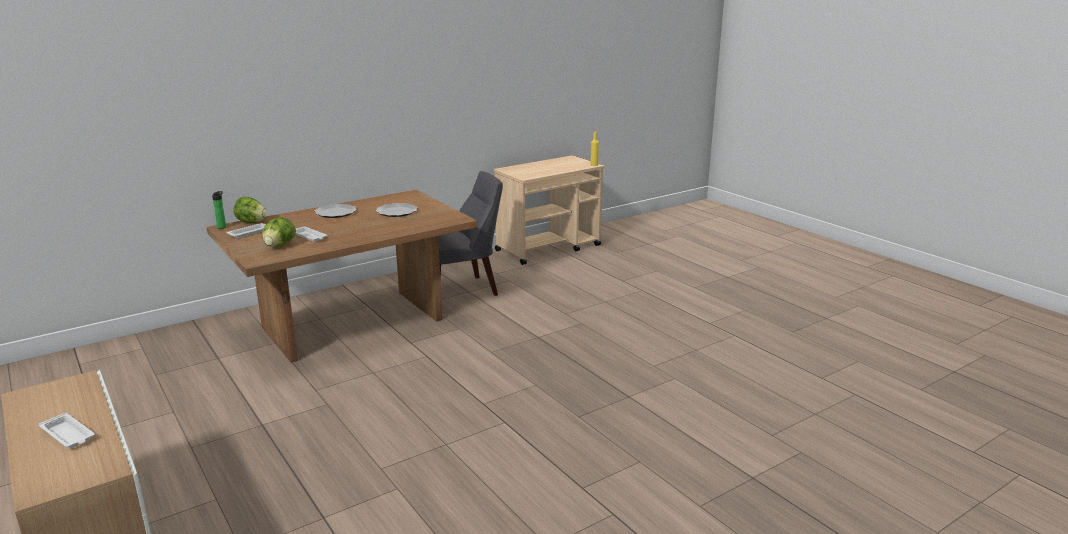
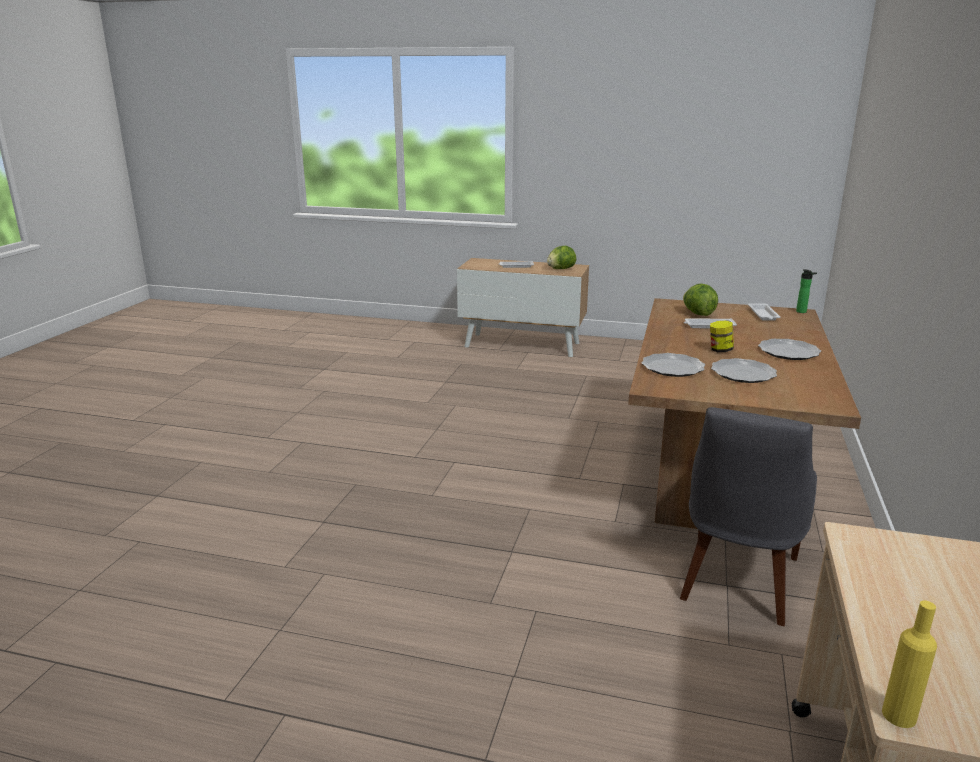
camera: 140 degrees right, 0 degrees up
(251, 222) = (803, 321): lettuce -> lettuce (560, 269)
(362, 223) = (720, 350): none -> jar
(418, 223) = (673, 368): none -> plate

